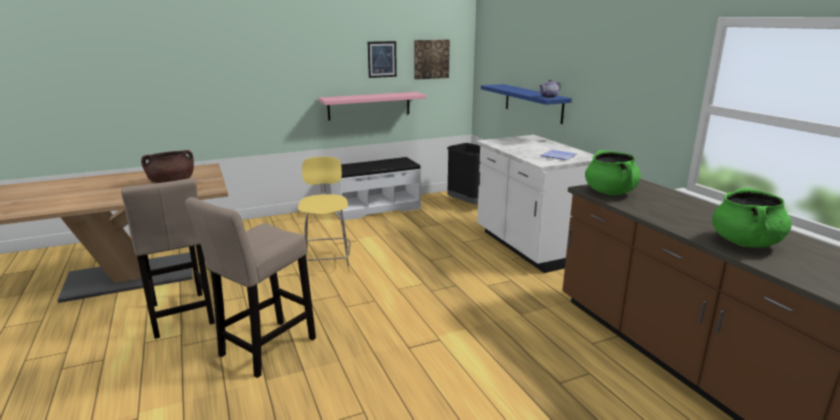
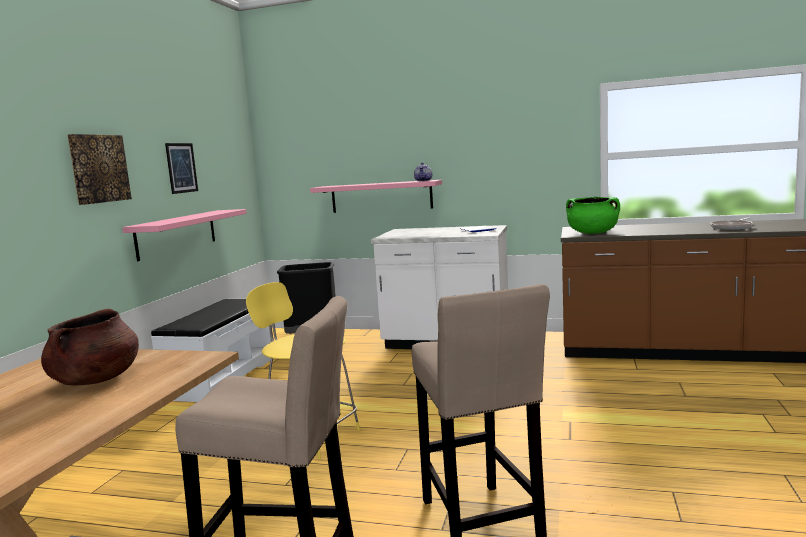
camera: 50 degrees left, 10 degrees down
(431, 59) = (223, 167): picture -> picture (98, 168)
(533, 103) = (381, 196): blue shelf -> pink shelf
(745, 243) = (732, 228): green cooking pot -> frying pan

